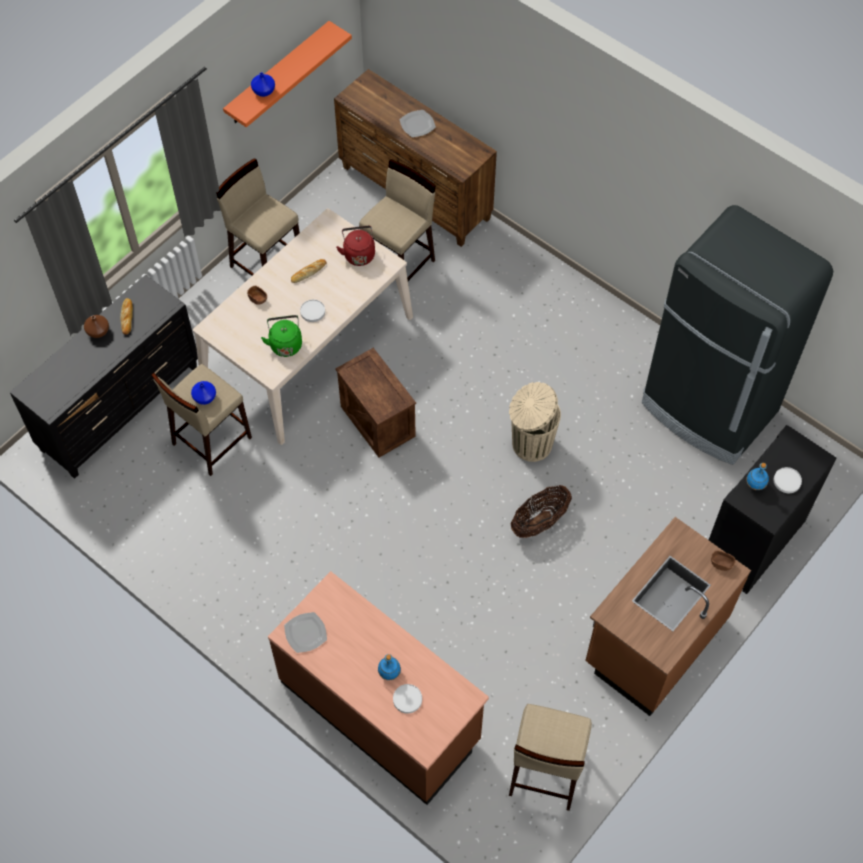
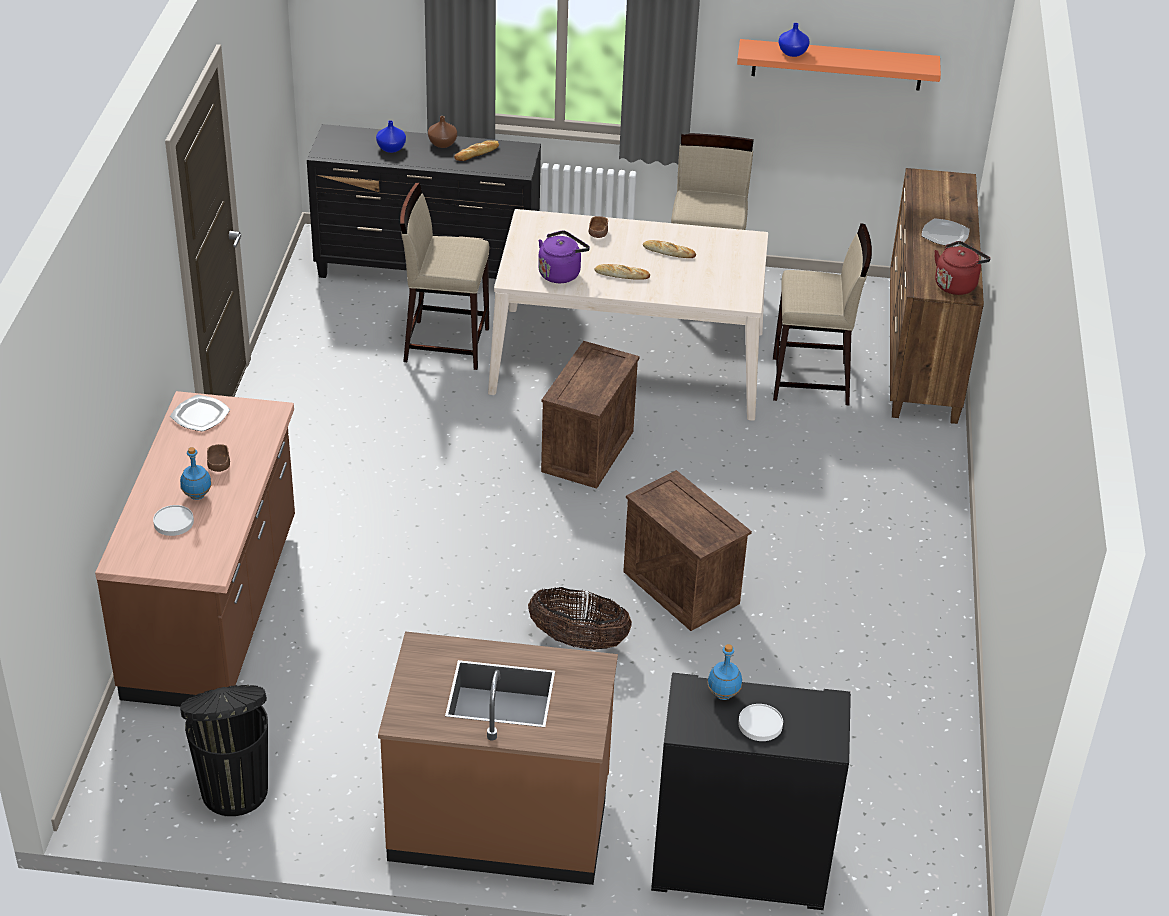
camera: 55 degrees right, 20 degrees down
(205, 397) = (446, 257): blue vase -> blue vase (391, 148)
(285, 344) = (561, 273): green kettle -> purple kettle
(313, 311) = (622, 275): white plate -> bread
(358, 254) = (732, 275): red kettle -> red kettle (956, 284)
(530, 444) = (679, 587): beige trash can -> crate
(544, 772) = (234, 788): beige stool -> black trash can
(709, 409) = (899, 734): black fridge -> none
(721, 563) = (586, 725): brown bowl -> brown bowl (219, 465)

